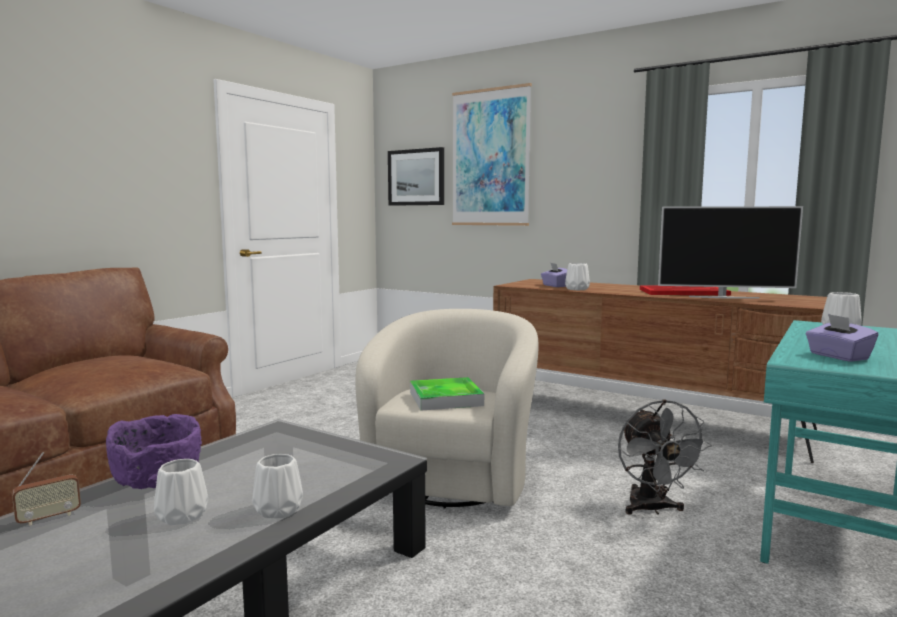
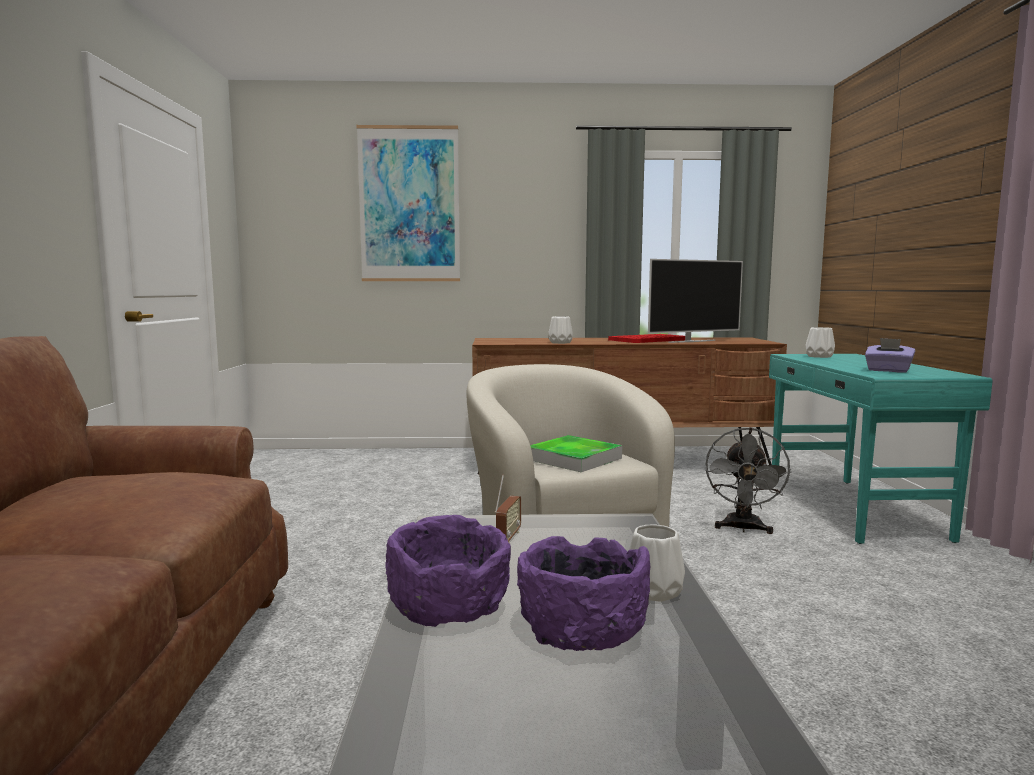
camera: 35 degrees left, 0 degrees up
(49, 518) = (428, 693): radio -> radio (508, 537)
(181, 516) = (581, 631): white vase -> purple bowl
(416, 177) = (305, 223): picture -> none
(555, 286) = (529, 341): purple tissue box -> none
(652, 509) = (743, 529): grey fan -> grey fan turned 60 degrees clockwise

